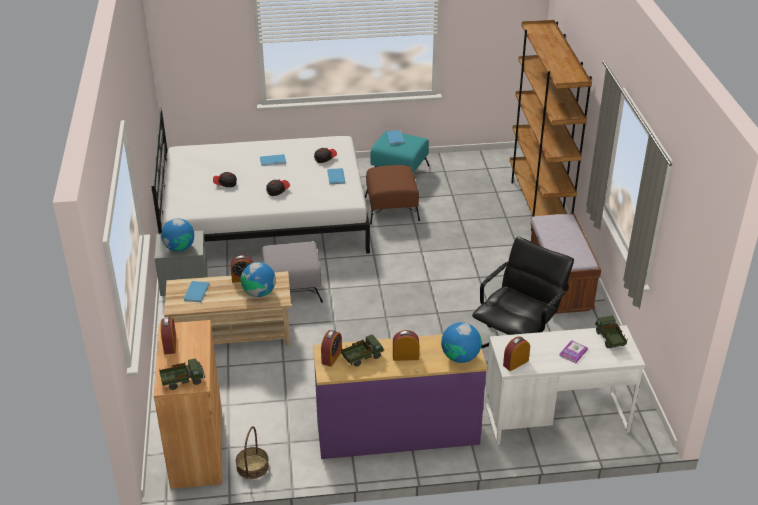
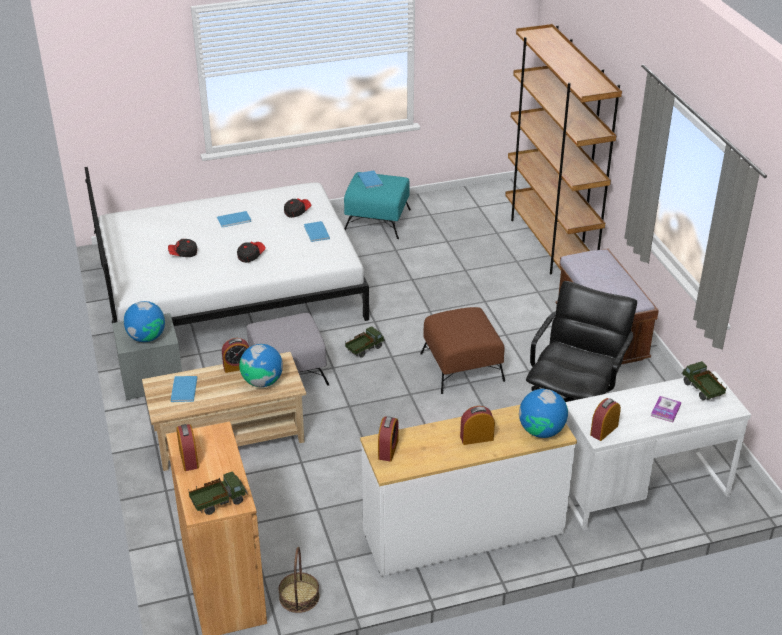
camera: 10 degrees left, 0 degrees up
(362, 358) = (425, 446): toy truck -> toy truck (364, 349)
(392, 208) = (380, 264): brown ottoman -> brown ottoman (462, 366)
(397, 433) = (463, 533): purple dresser -> white dresser

